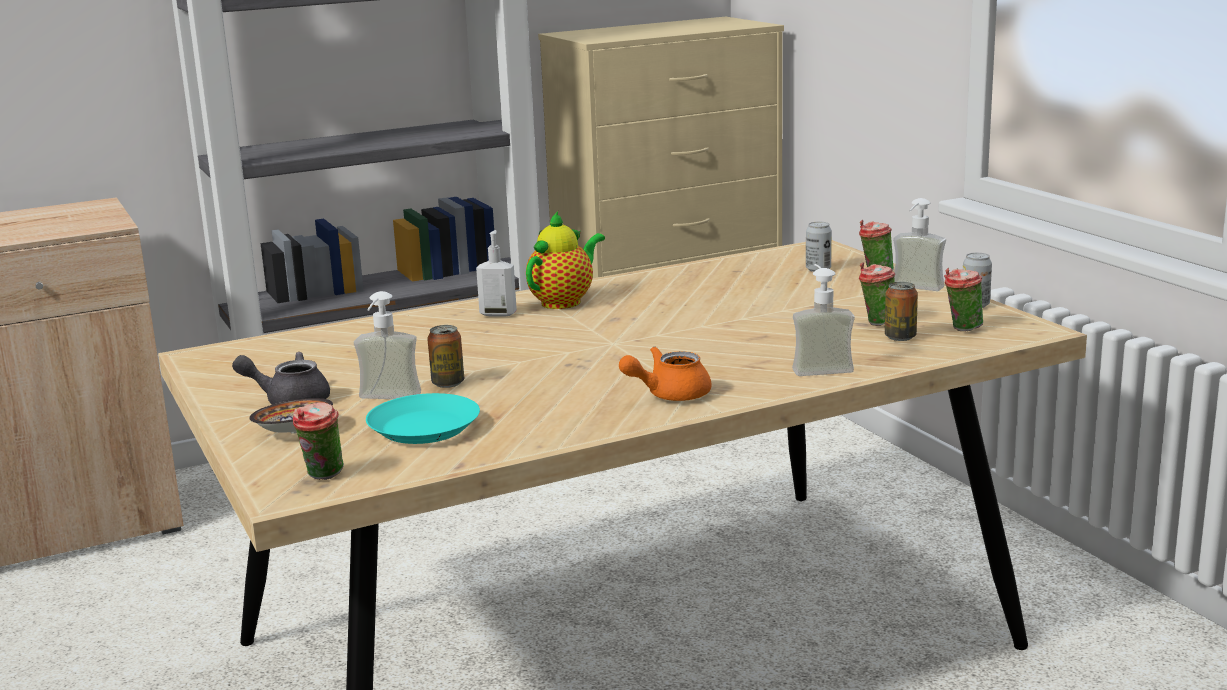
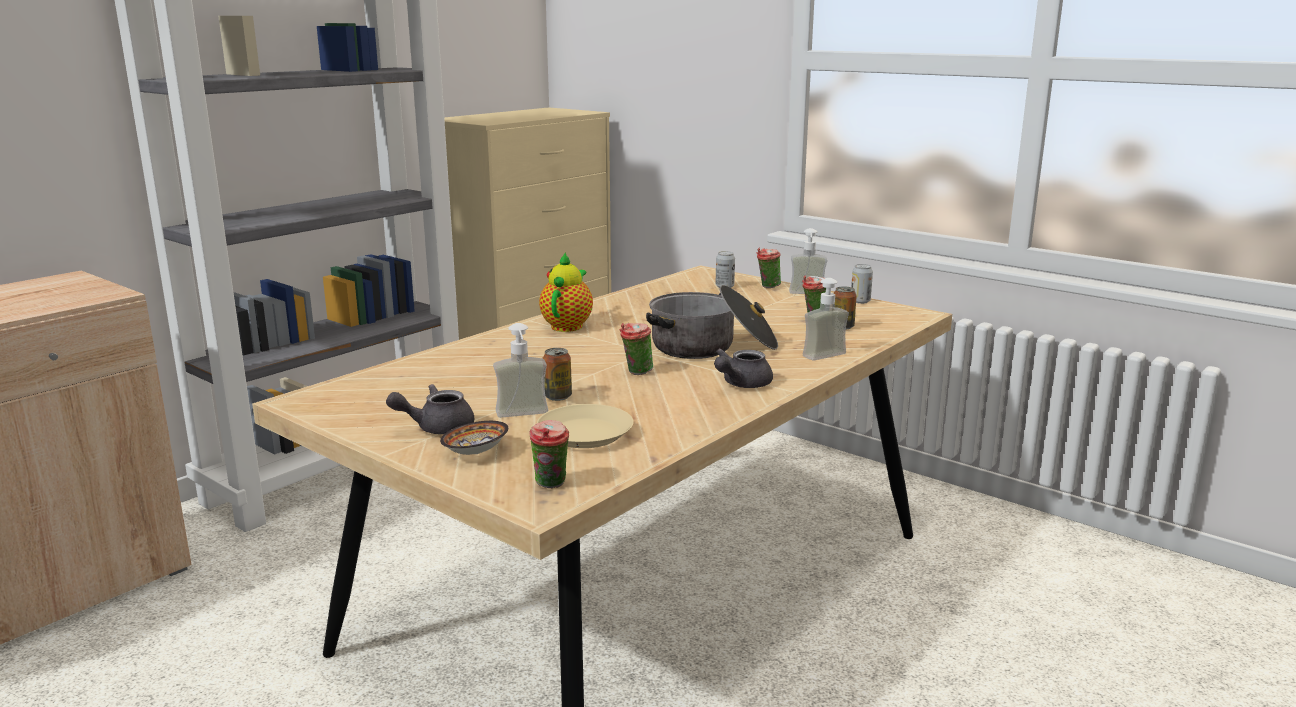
camera: 25 degrees left, 0 degrees up
(423, 428) = (584, 434): turquoise plate -> beige plate
(498, 314) = (527, 339): soap dispenser -> none
(669, 395) = (741, 384): orange teapot -> grey teapot
(696, 345) = (712, 347): none -> cooking pot
(962, 329) = (873, 317): cup -> cup (636, 373)

